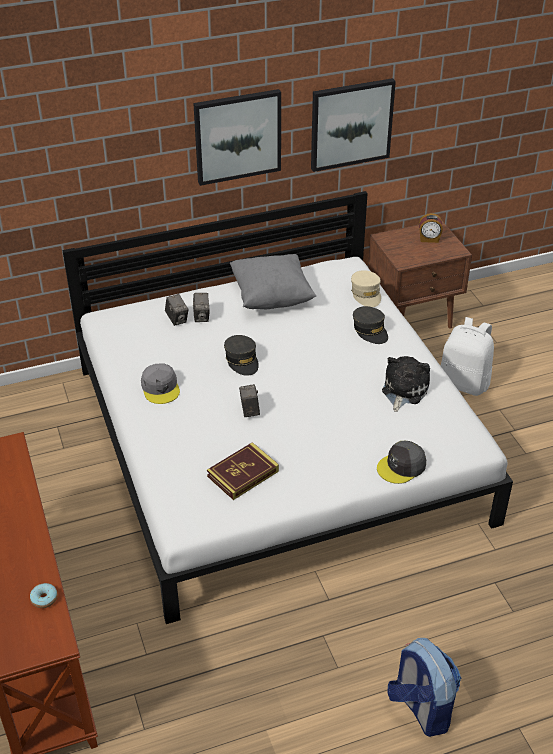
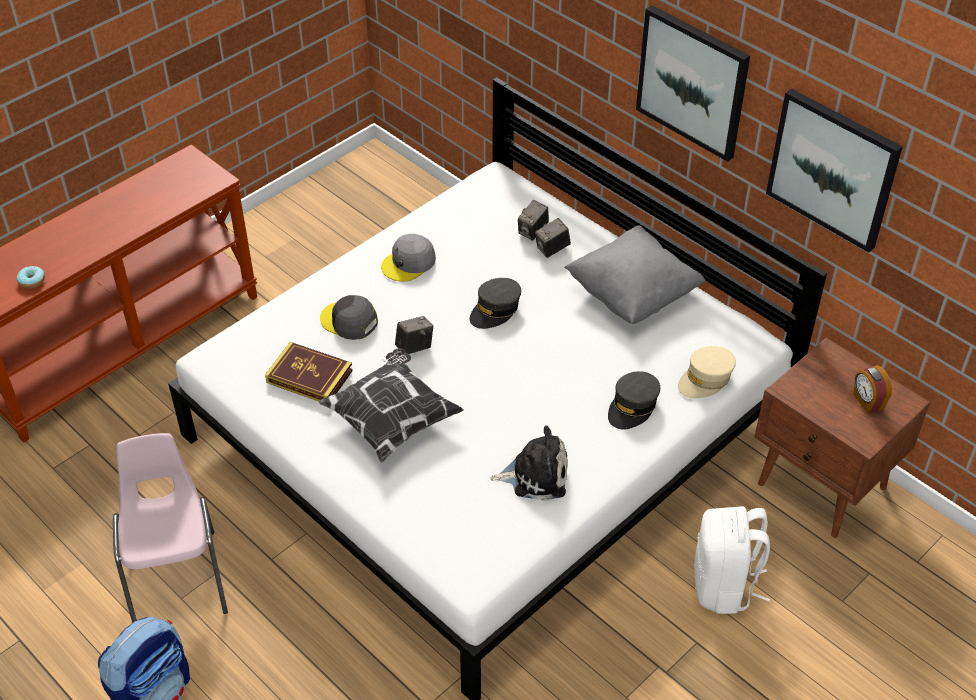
camera: 65 degrees right, 5 degrees up
(313, 442) = (392, 419): none -> pillow
(317, 664) = (178, 578): none -> pink chair
(401, 466) = (394, 513): grey cap -> grey cap (349, 321)

